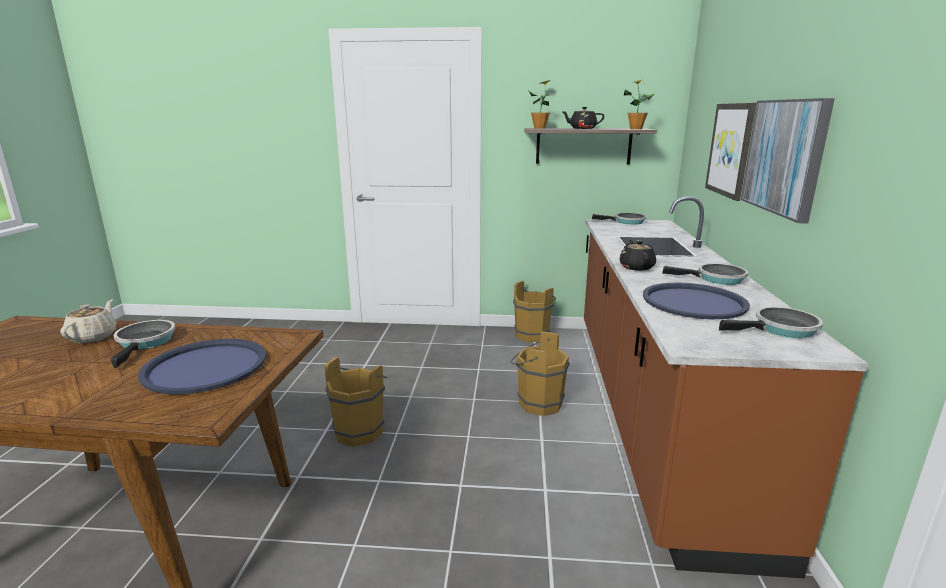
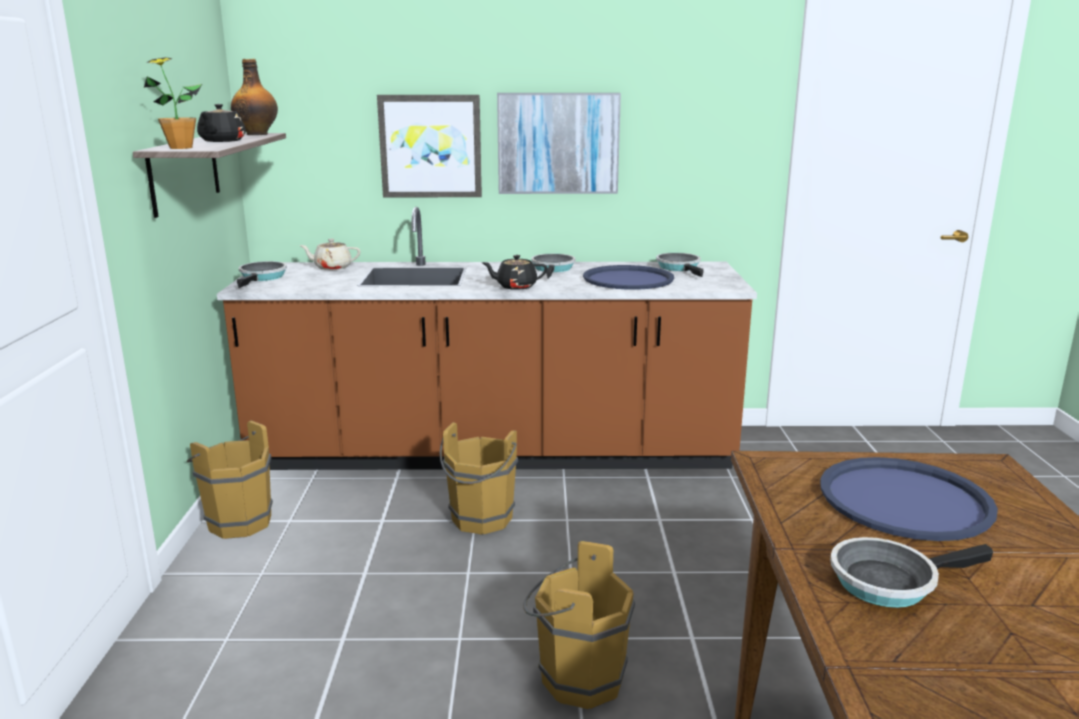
camera: 95 degrees left, 0 degrees up
(93, 337) = (922, 659): beige teapot -> beige teapot (332, 267)
(635, 129) = (257, 134): potted plant -> bottle

